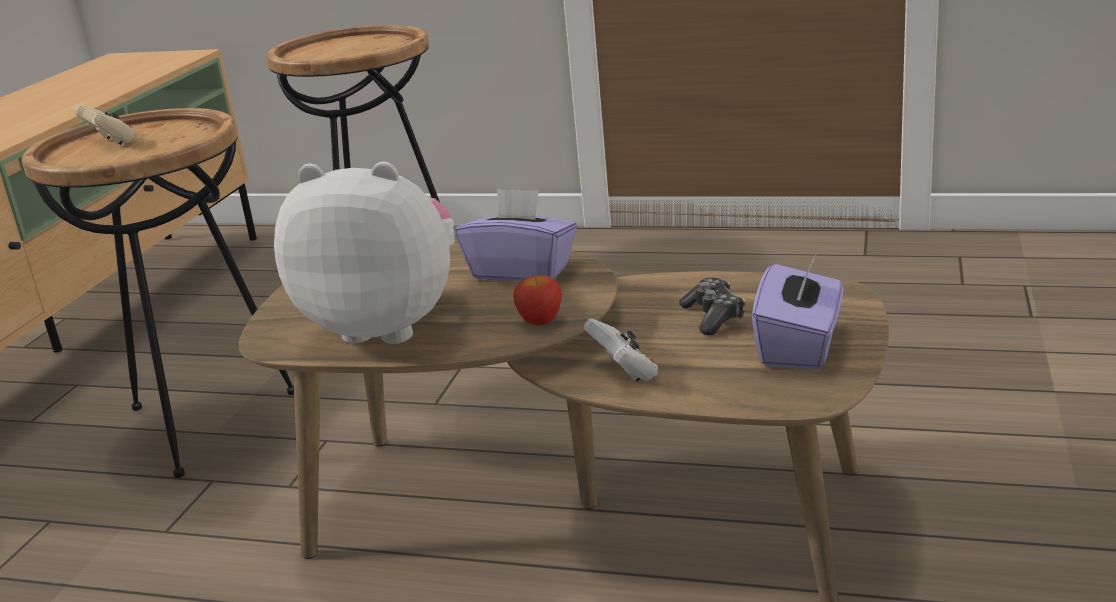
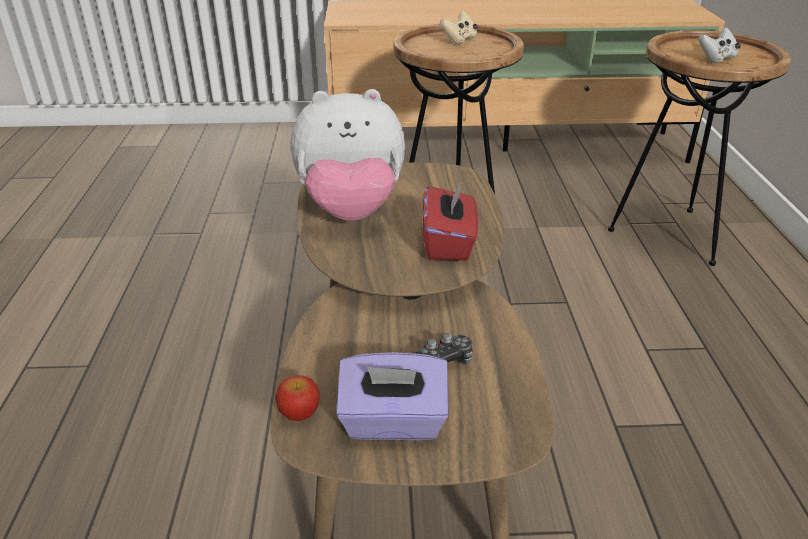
camera: 70 degrees right, 10 degrees up
(386, 326) = (351, 210): plush toy -> plush toy turned 90 degrees clockwise
(522, 271) = (448, 243): purple tissue box -> red tissue box
(540, 320) = (365, 267): apple -> apple (300, 413)
(624, 372) = (338, 330): white game controller -> white game controller (716, 59)

